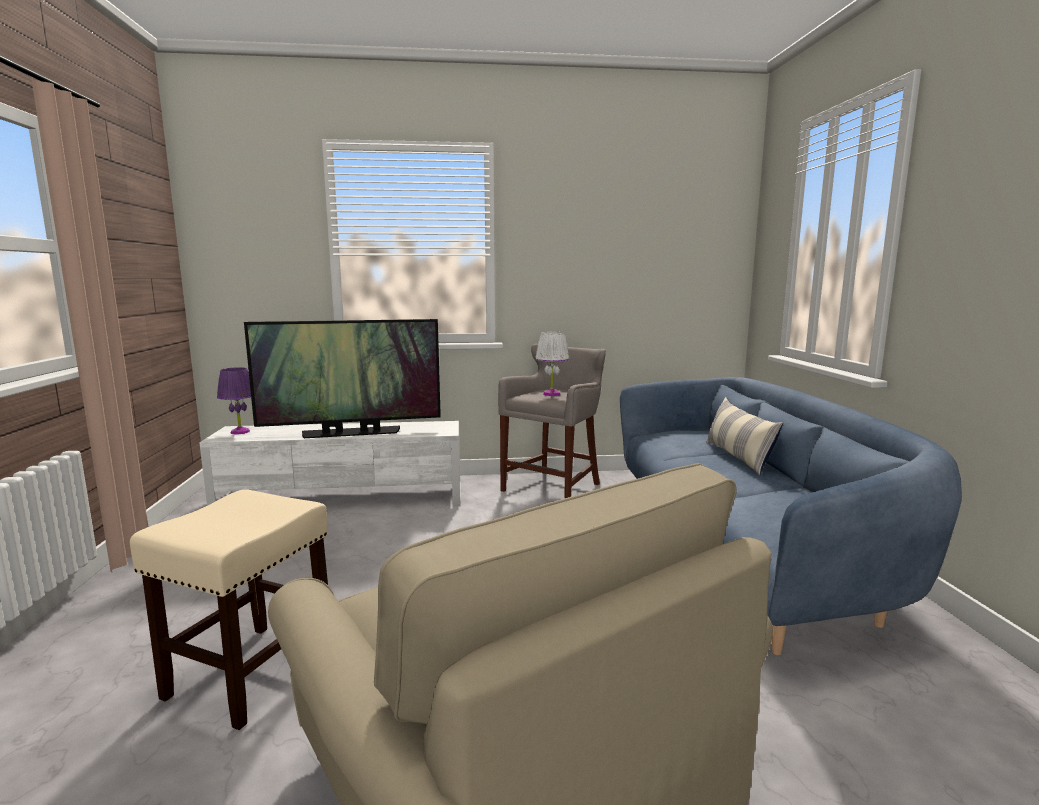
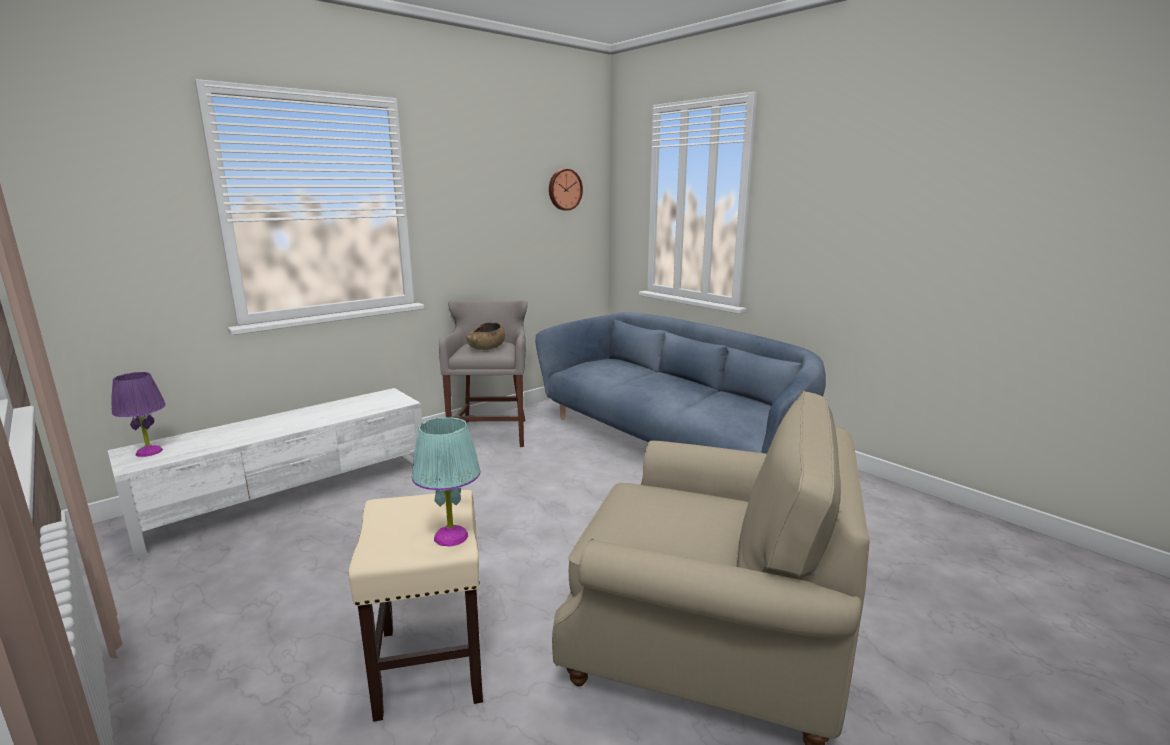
camera: 35 degrees left, 5 degrees up
(229, 534) = (451, 536): none -> turquoise table lamp
(351, 433) = (301, 423): television -> none
(551, 394) = (487, 347): white table lamp -> brown bowl
(688, 233) = (564, 189): none -> wall clock
(737, 457) = (658, 376): pillow -> none

